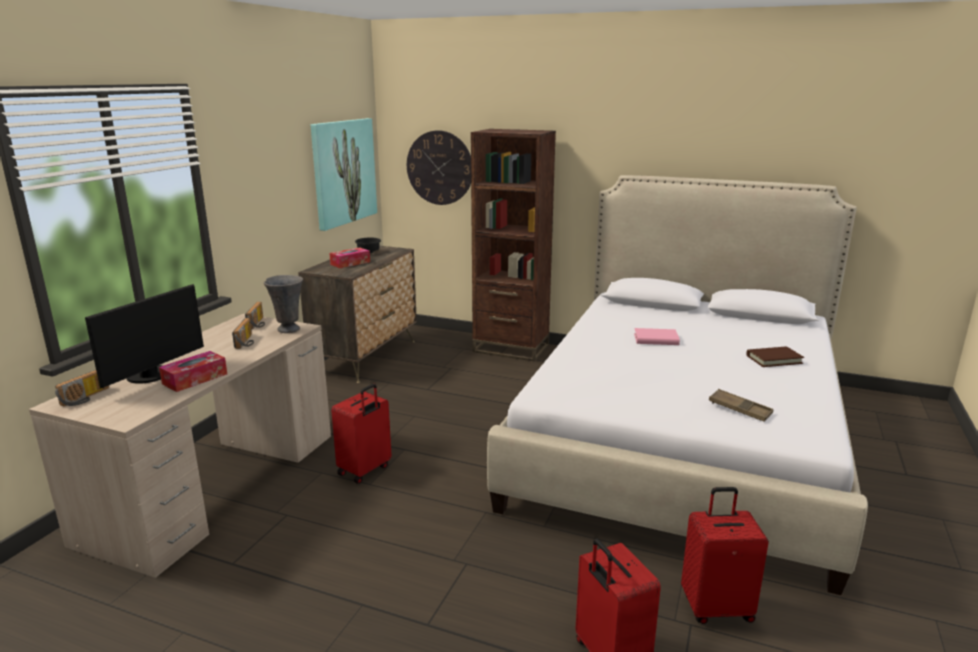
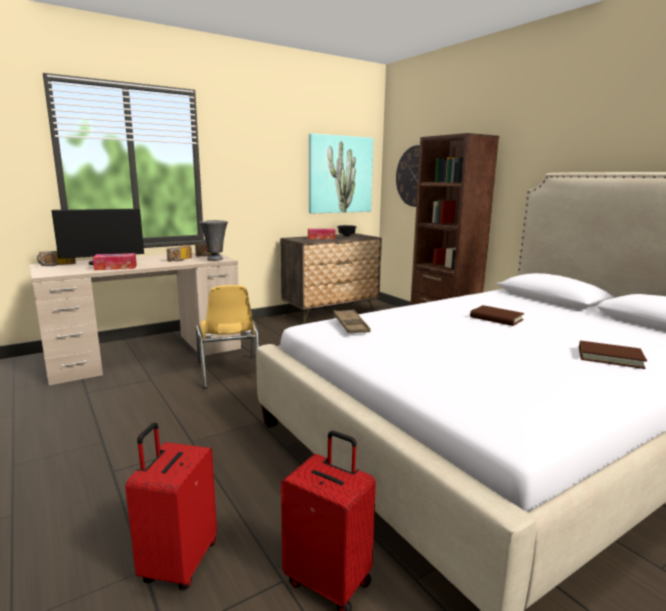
camera: 35 degrees right, 5 degrees down
(365, 470) = (228, 372): red suitcase -> yellow chair
(656, 339) = (496, 318): pink book -> brown book
(740, 409) = (476, 380): brown tray -> brown tray (351, 325)

